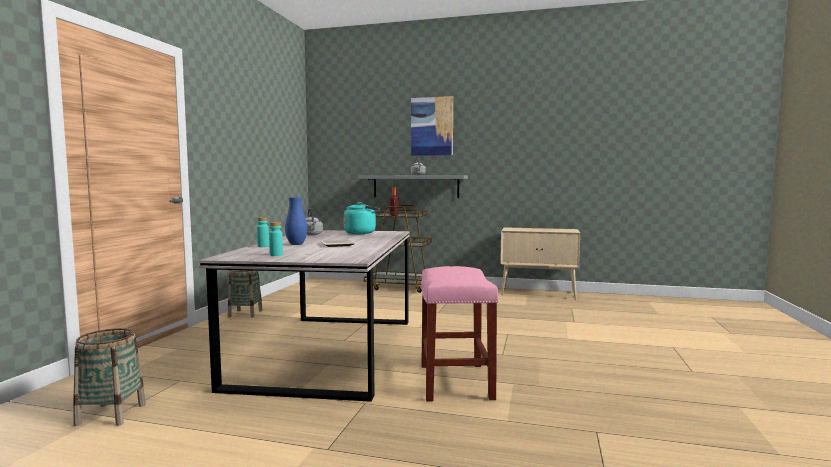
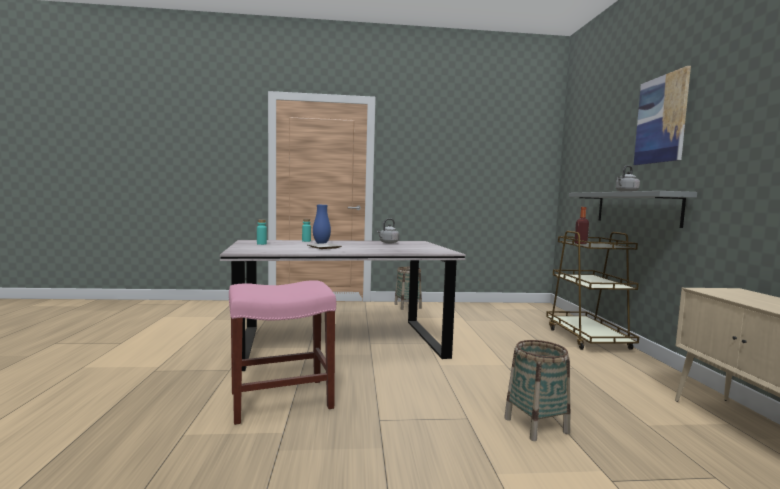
camera: 70 degrees right, 0 degrees up
(111, 414) = (216, 317): basket -> basket (536, 425)
(362, 233) = (421, 247): turquoise kettle -> none

